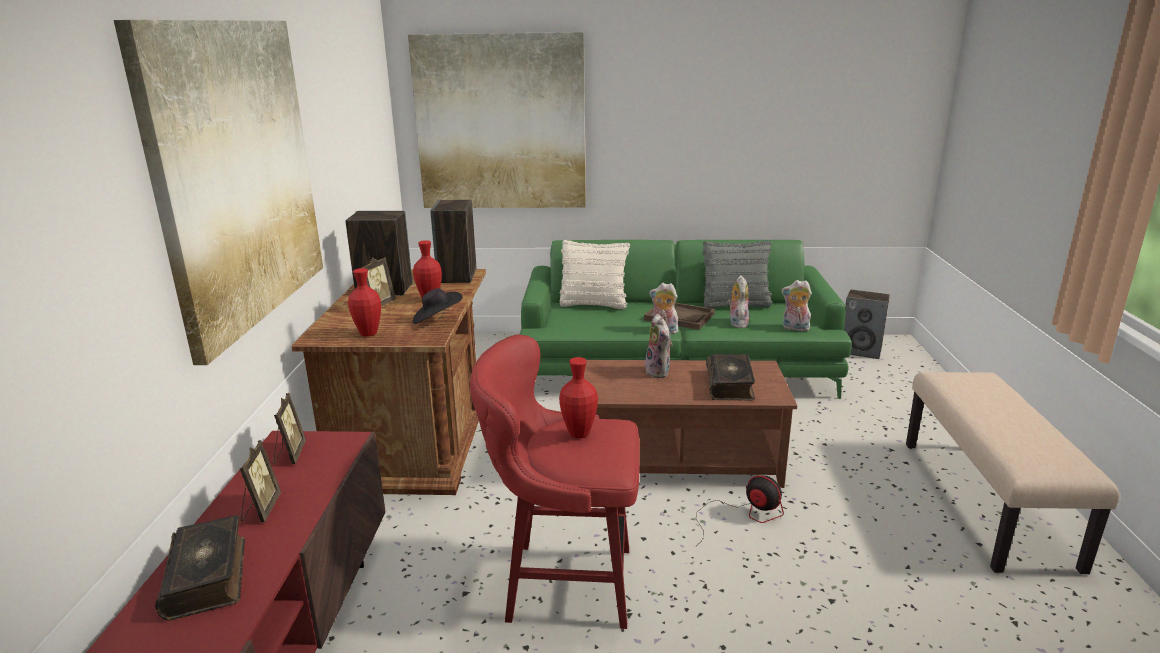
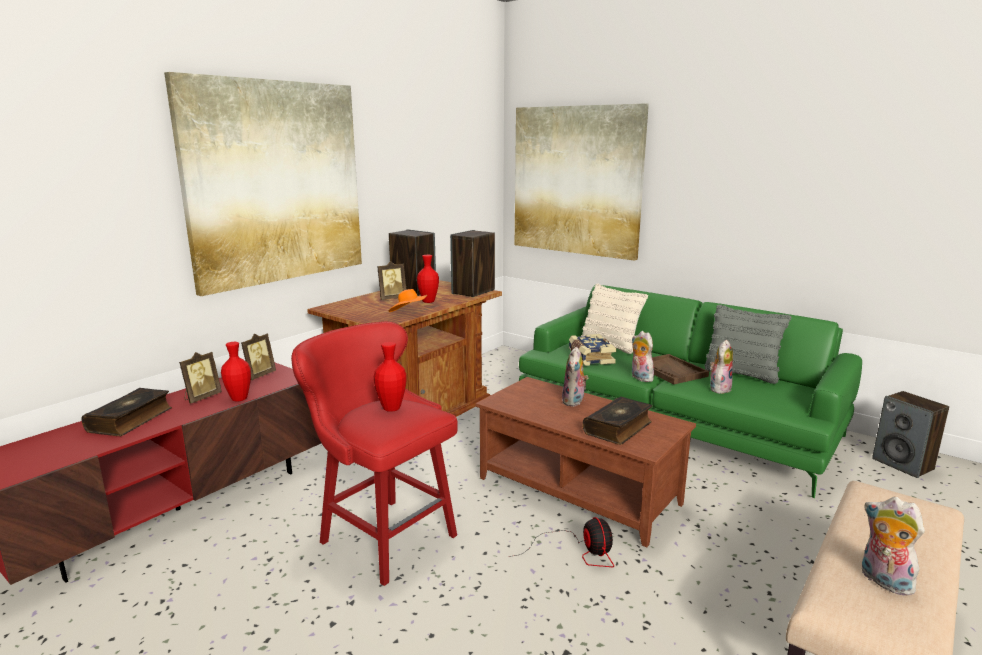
camera: 35 degrees right, 5 degrees down
(368, 333) = (356, 312): red vase -> red vase (239, 399)
(437, 319) = (408, 313): black hat -> orange hat
(594, 323) = (590, 358): none -> book
(794, 328) = (774, 407): plush toy -> plush toy (883, 581)

